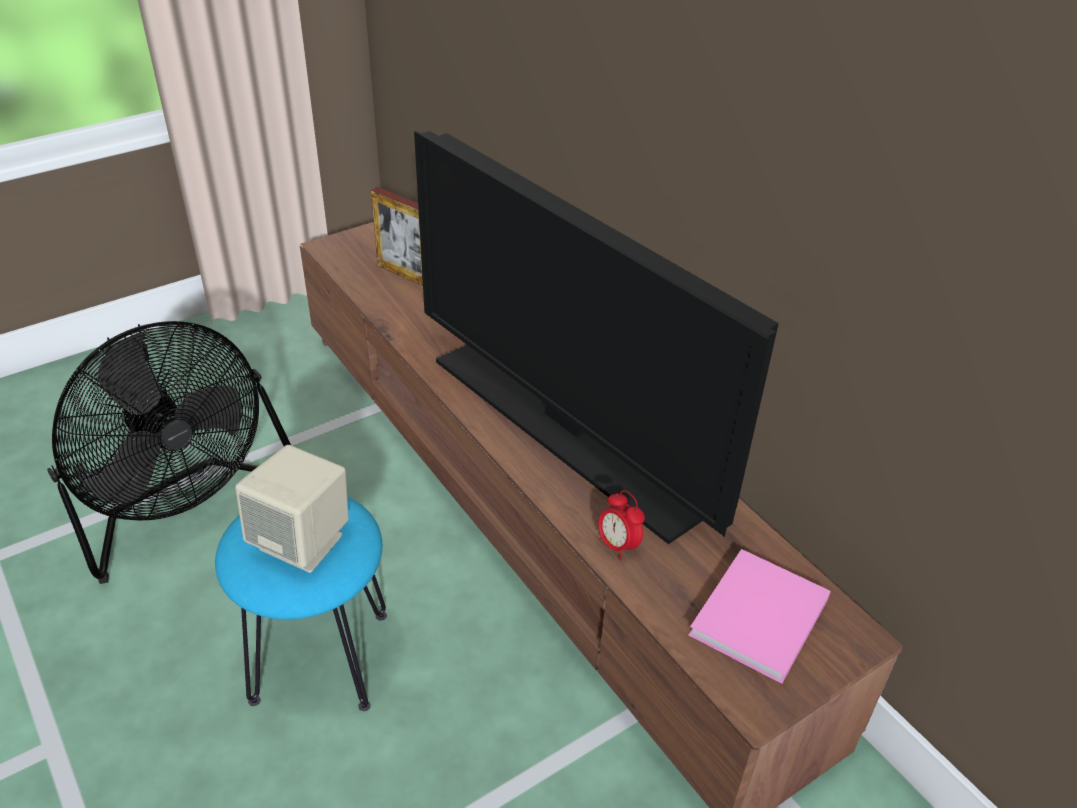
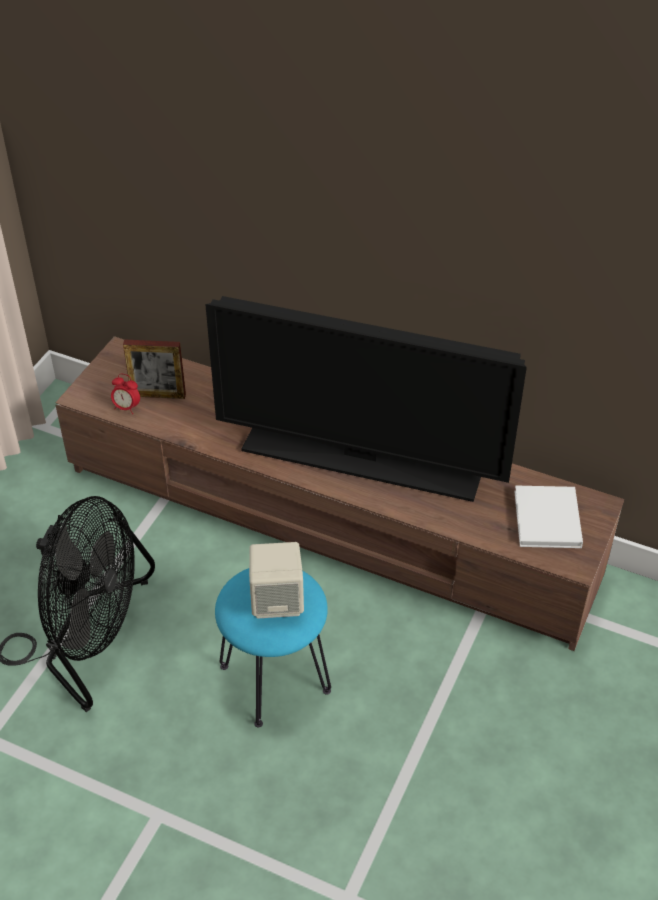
camera: 30 degrees left, 5 degrees up
(618, 545) = (446, 516): alarm clock -> alarm clock (126, 408)
(757, 620) = (547, 521): pink book -> white book

